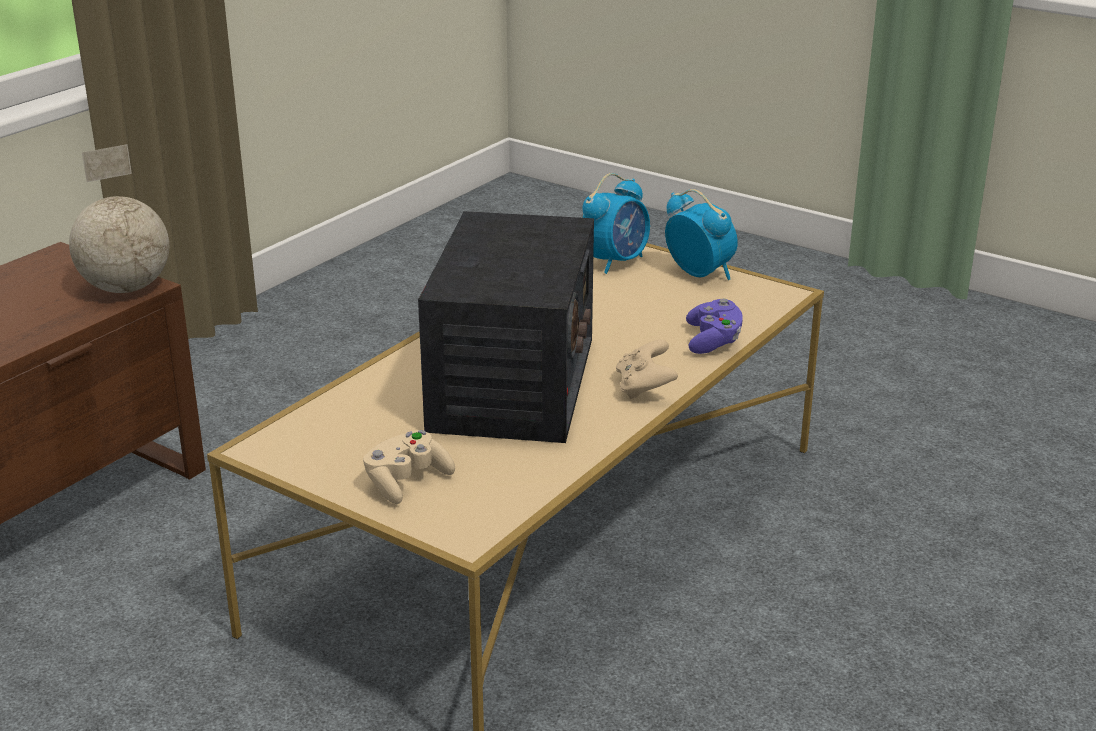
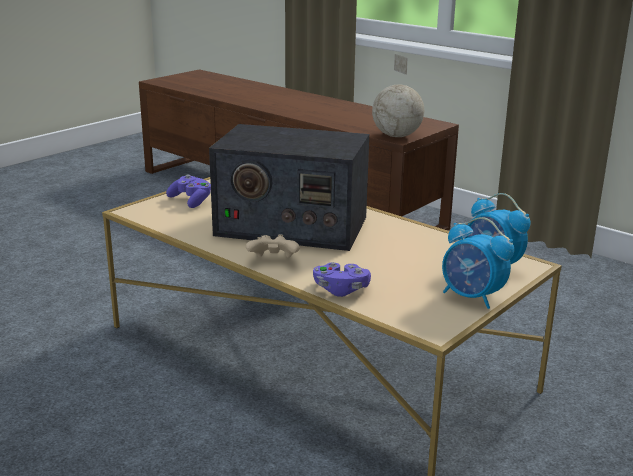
camera: 95 degrees right, 5 degrees down
(406, 482) = (191, 201): beige game controller -> purple game controller
(699, 273) = (472, 297): alarm clock -> alarm clock turned 75 degrees clockwise

